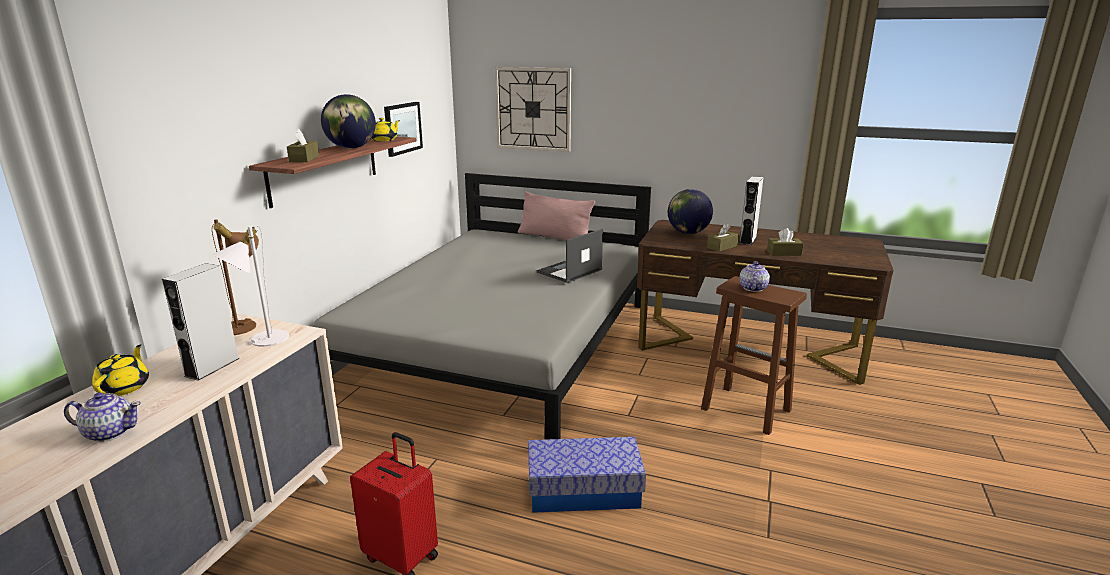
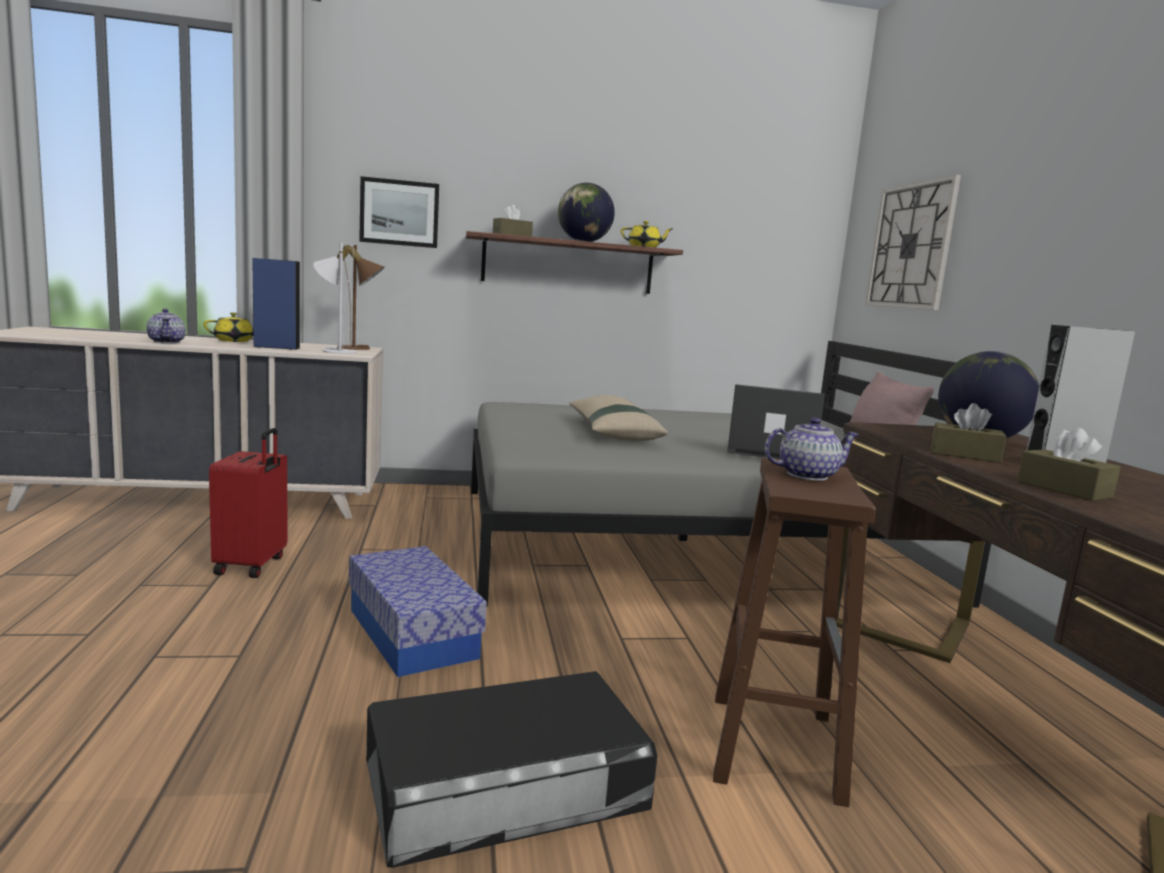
camera: 60 degrees right, 10 degrees down
(212, 367) = (276, 347): grey speaker -> blue speaker
(402, 128) = (717, 254): picture -> picture (399, 213)
(480, 299) = (612, 432): none -> beige pillow
(758, 493) = (505, 784): none -> black storage box

